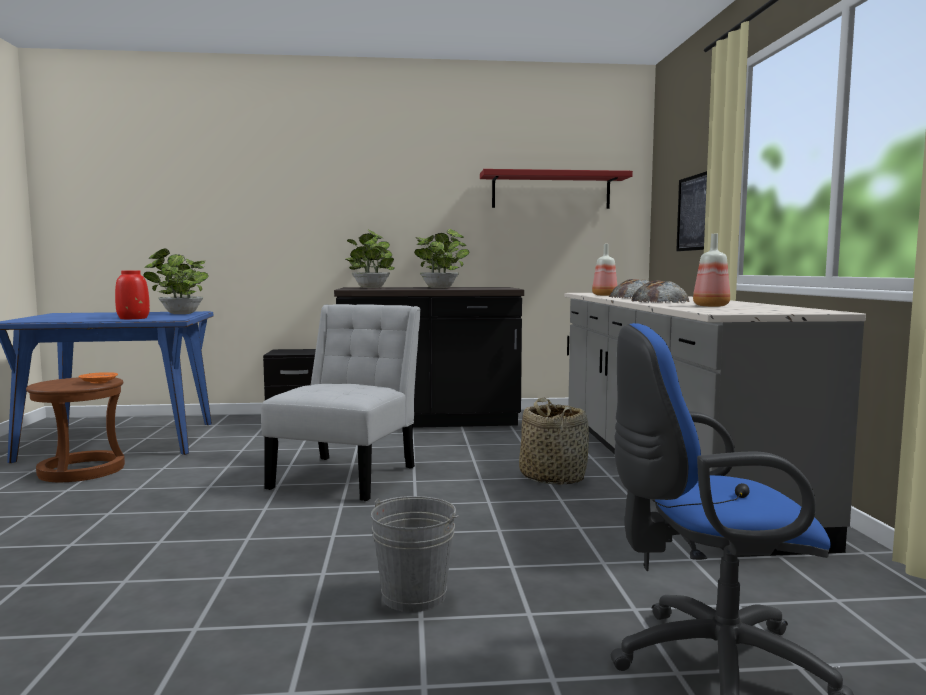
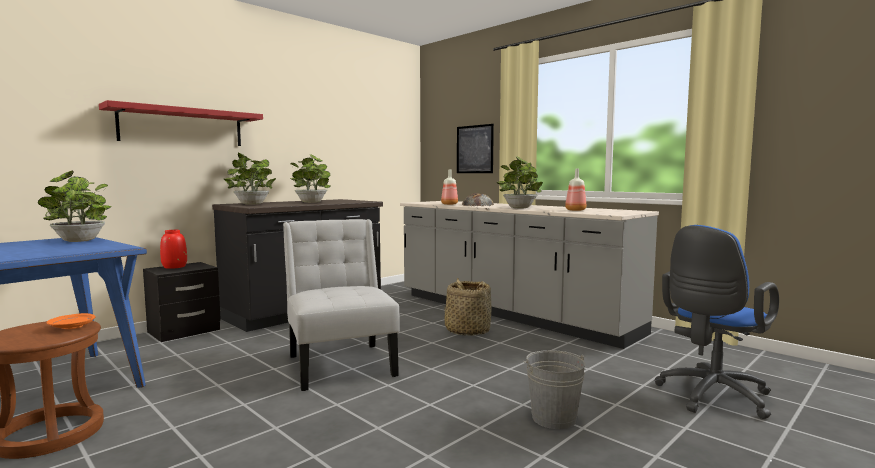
camera: 40 degrees left, 0 degrees up
(133, 318) = (62, 250): red vase -> red vase (174, 267)
(551, 191) = (365, 127): red shelf -> red shelf (182, 127)
(659, 301) = (519, 207): bread -> potted plant

